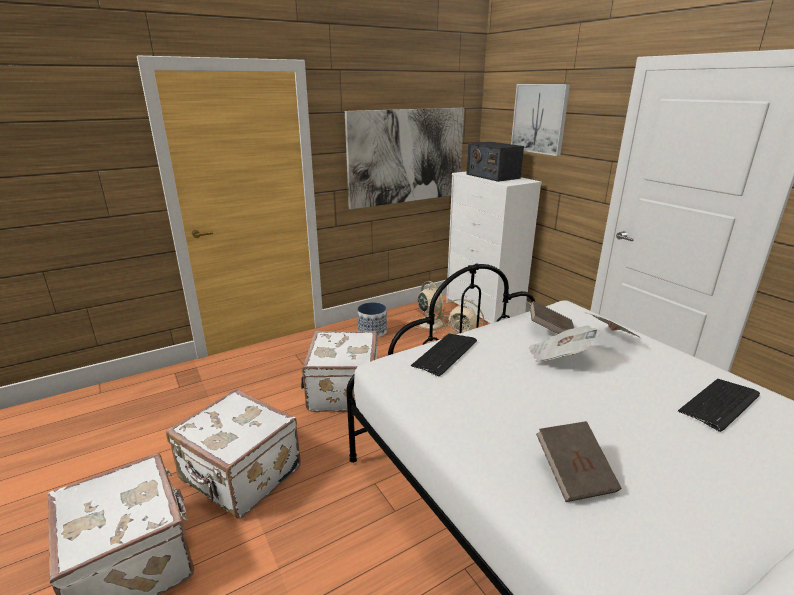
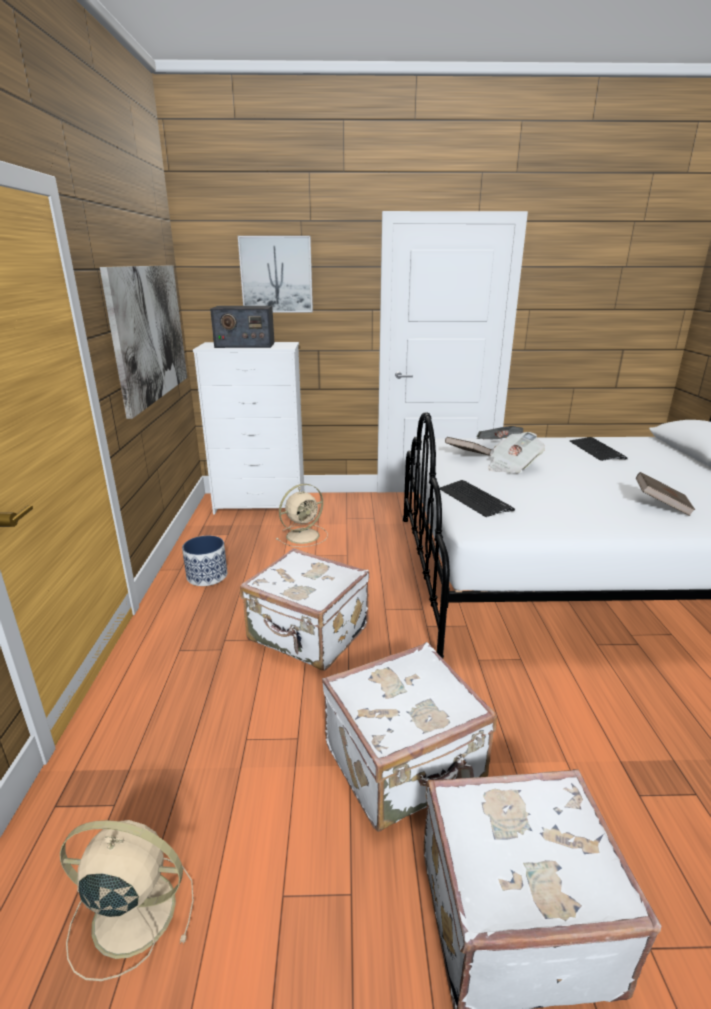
camera: 60 degrees left, 0 degrees up
(429, 322) = (240, 537): beige fan -> beige fan (130, 912)

